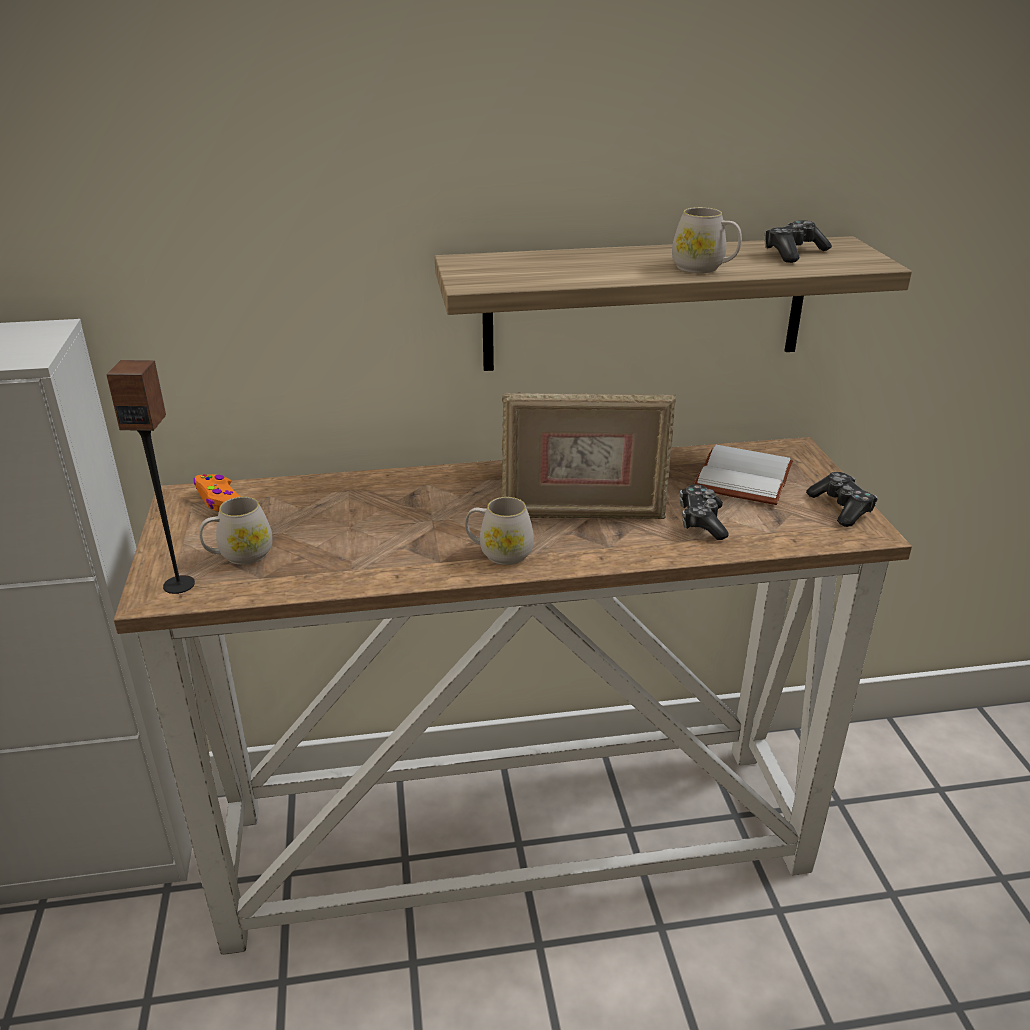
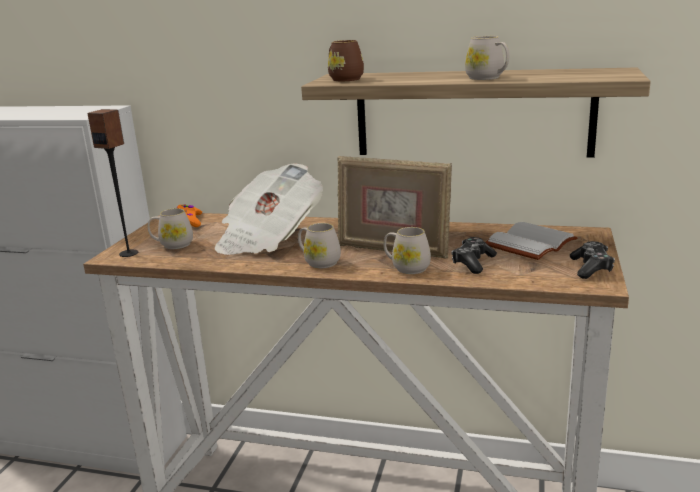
camera: 25 degrees right, 10 degrees down
(384, 518) = (268, 238): none -> newspaper
(490, 273) = (343, 79): none -> brown mug
(626, 543) = (406, 267): none -> white mug
(793, 253) = (570, 73): game controller -> none

